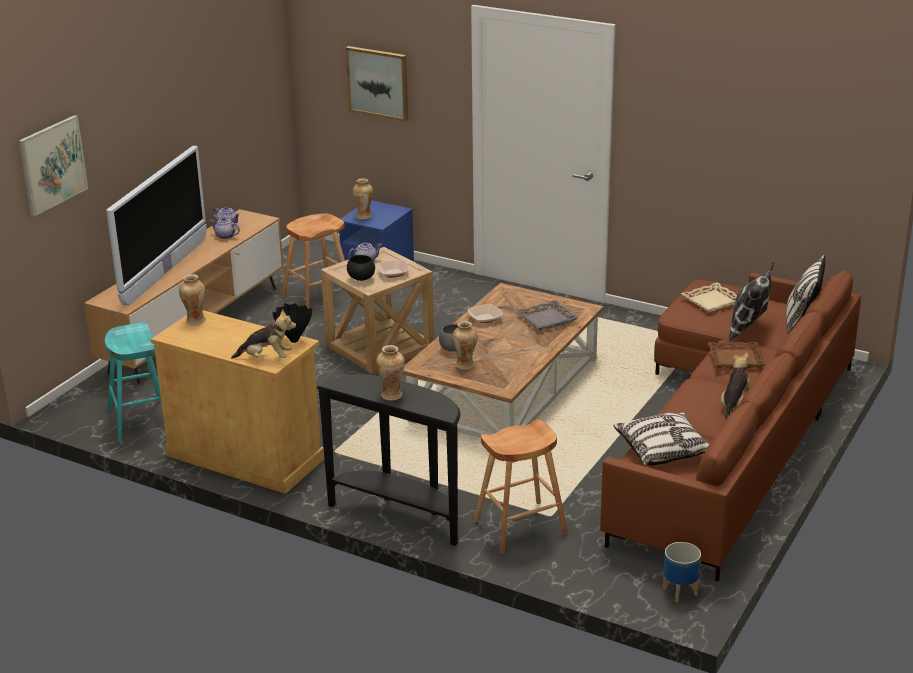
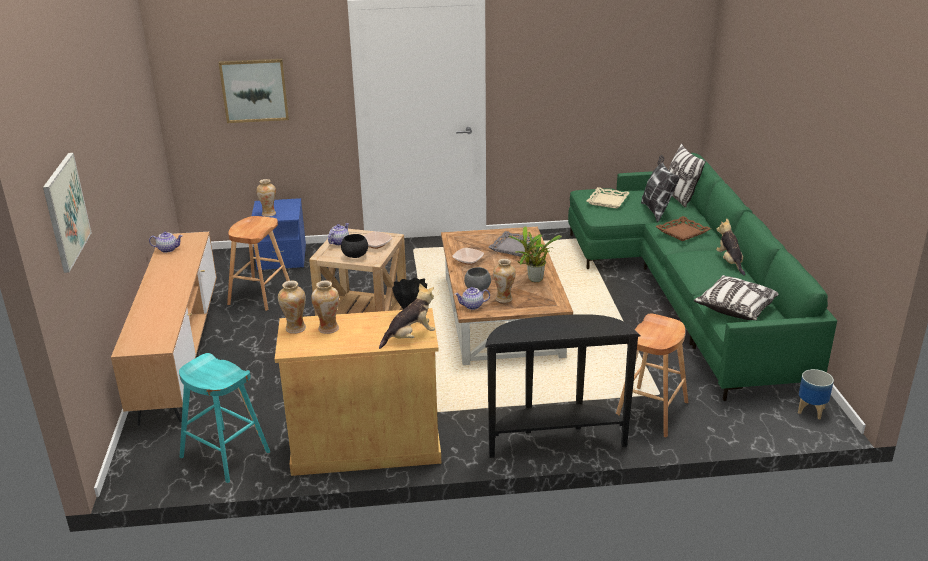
camera: 35 degrees left, 0 degrees up
(165, 272) = (161, 304): television -> none
(225, 236) = (178, 259): teapot -> teapot (472, 306)
(391, 395) = (558, 329): vase -> vase (328, 328)
(518, 357) = (533, 280): none -> potted plant
(730, 434) = (687, 292): brown sofa -> green sofa

